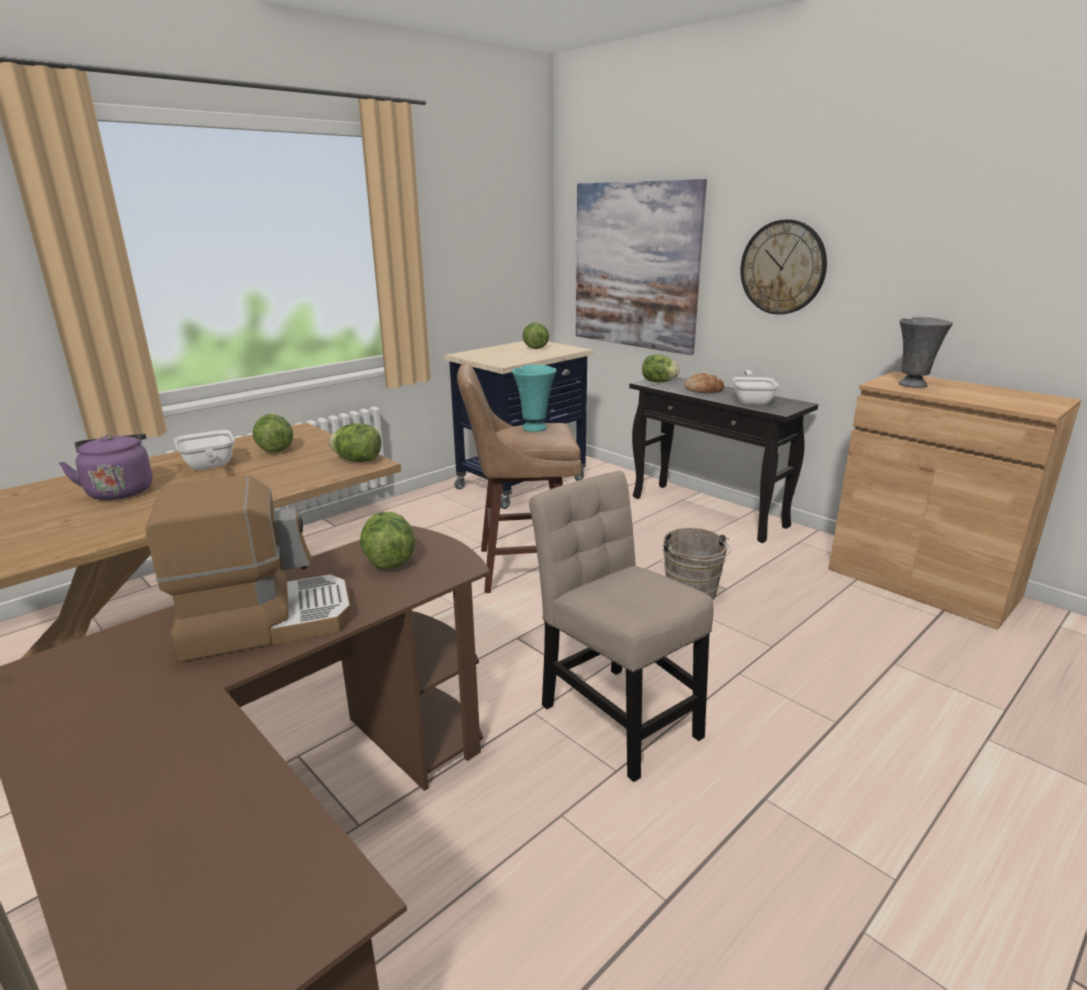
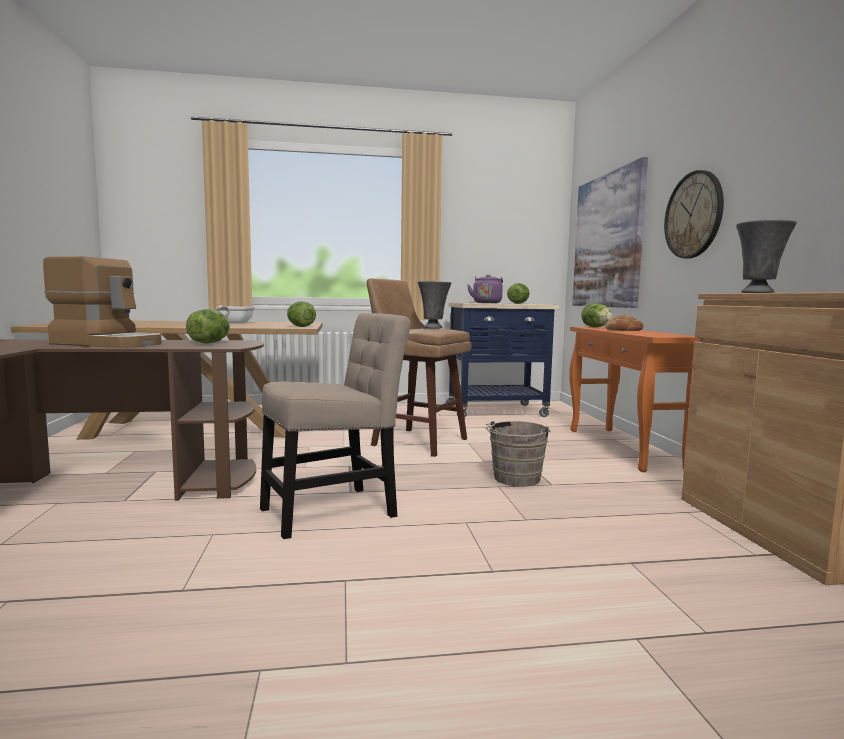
camera: 35 degrees right, 15 degrees down
(120, 491) = (180, 323): purple kettle -> purple kettle (487, 303)
(275, 449) = (277, 323): lettuce -> none
(535, 428) = (433, 328): turquoise vase -> grey vase
(615, 714) = (335, 510): beige chair -> beige chair turned 60 degrees clockwise
(709, 512) = (624, 448): black console table -> orange console table
(752, 401) = (648, 333): frying pan -> none

